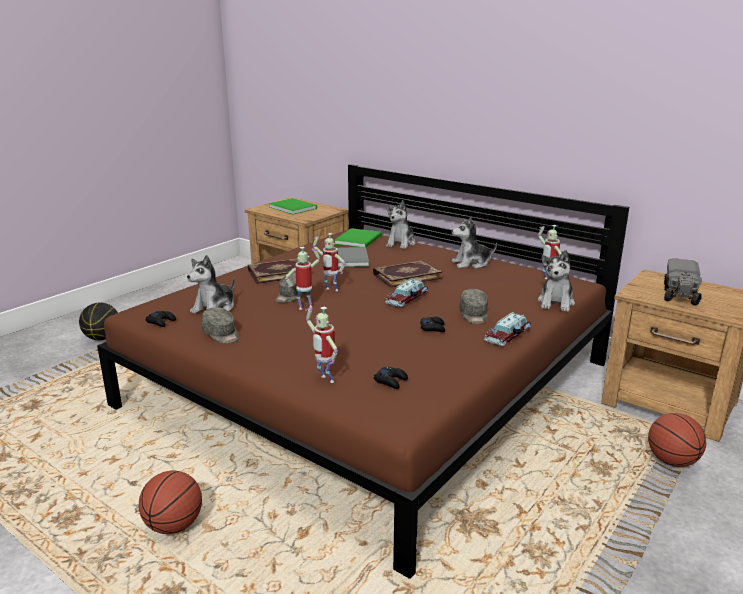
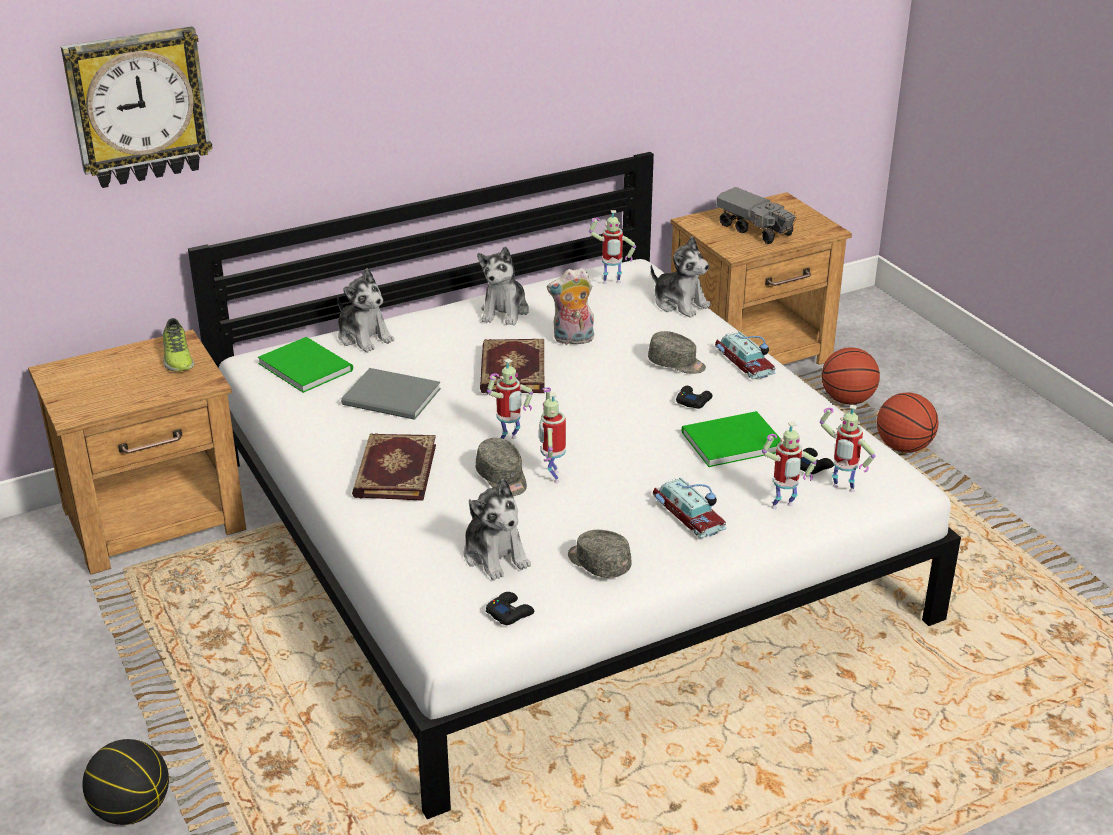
camera: 65 degrees left, 10 degrees up
(174, 525) = (784, 778): basketball -> basketball (903, 447)
(221, 334) = (598, 563): grey cap -> grey cap turned 120 degrees counterclockwise
(292, 207) = (111, 378): green book -> green book (729, 441)
(321, 212) = (177, 357): none -> shoe
(343, 83) = (138, 107): none -> wall clock
(368, 398) = (841, 490): none -> toy robot
(372, 383) = (557, 537): brown bed -> white bed
(408, 298) = (592, 390): toy car -> toy car (689, 513)
(460, 282) = (572, 340): none -> plush toy

